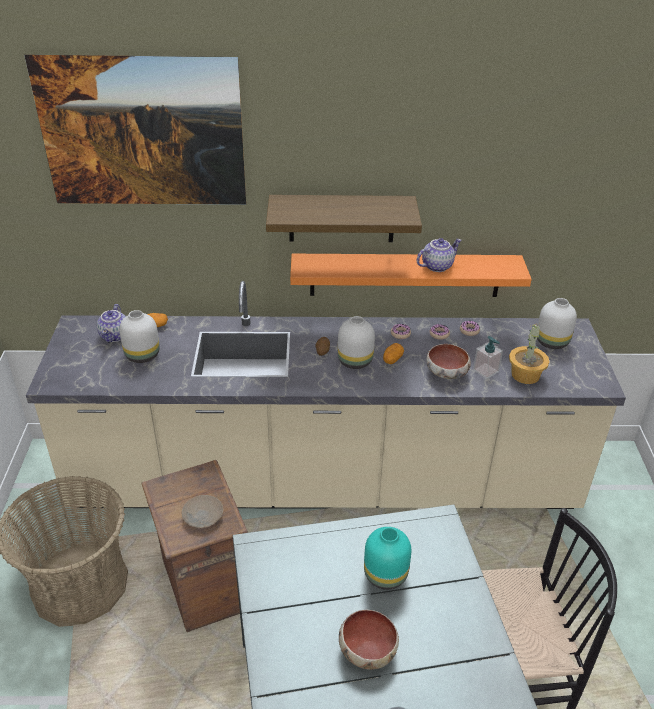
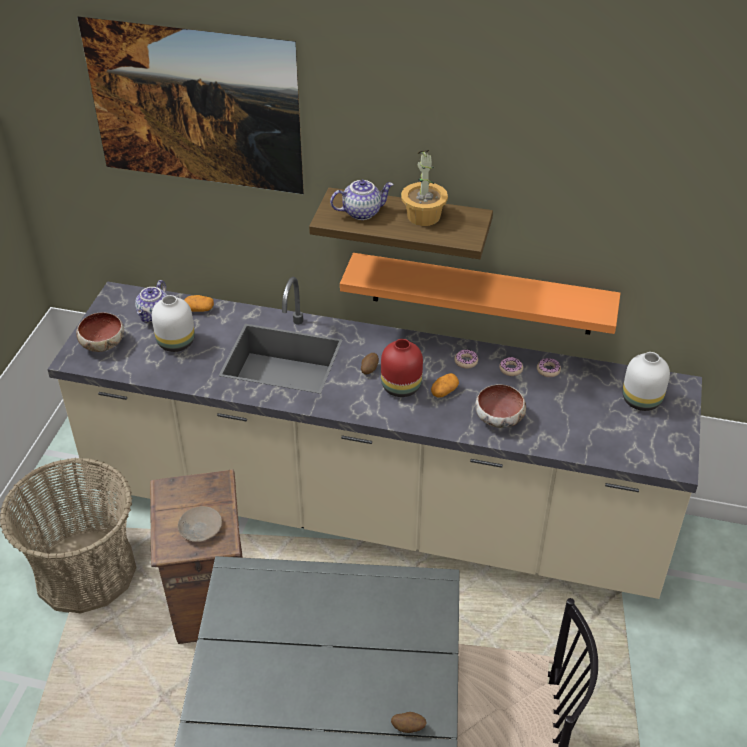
camera: 15 degrees right, 5 degrees up
(355, 360) = (401, 386): white vase -> red vase
(366, 649) = (307, 700): bowl -> bowl (102, 343)
(385, 576) = (354, 631): turquoise vase -> none
(437, 266) = (511, 293): teapot -> teapot (362, 212)
(468, 653) = (408, 727): none -> potato
(486, 371) = (545, 423): soap dispenser -> none
(525, 375) = (590, 437): potted plant -> potted plant (423, 216)

